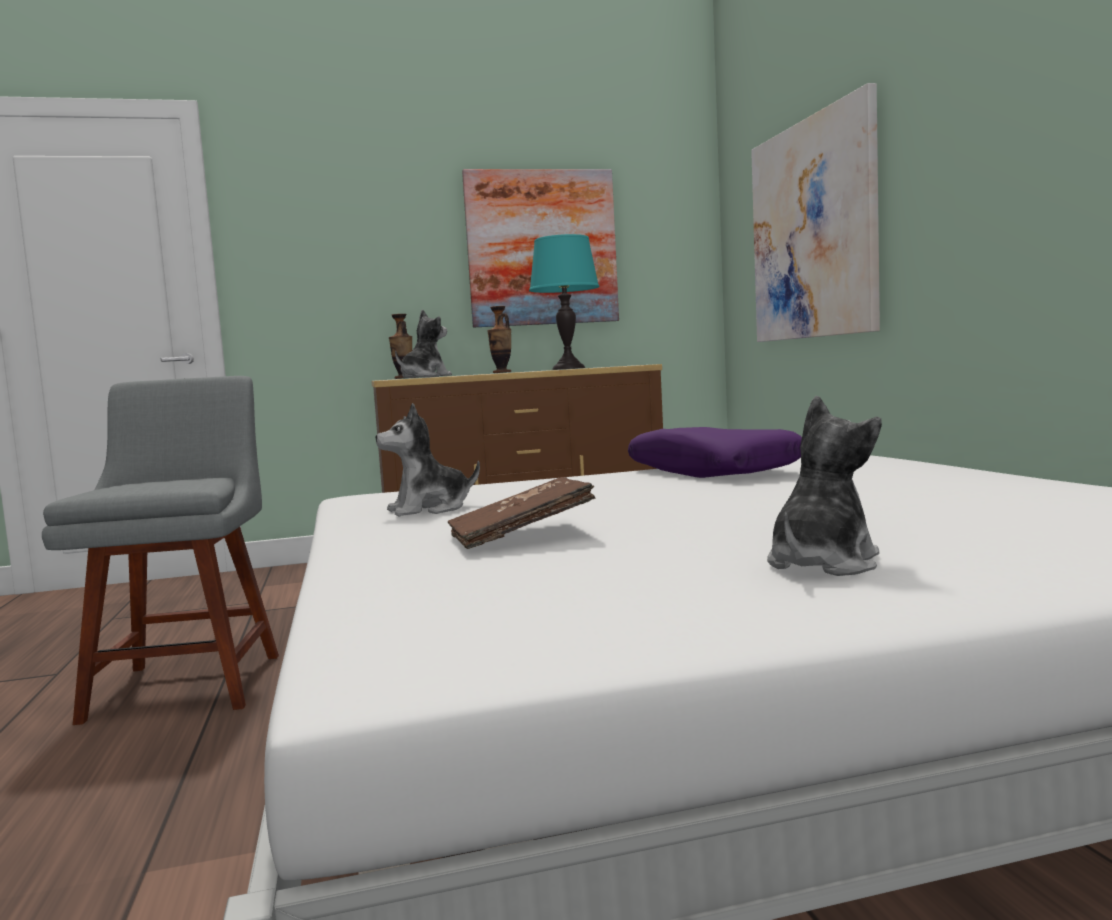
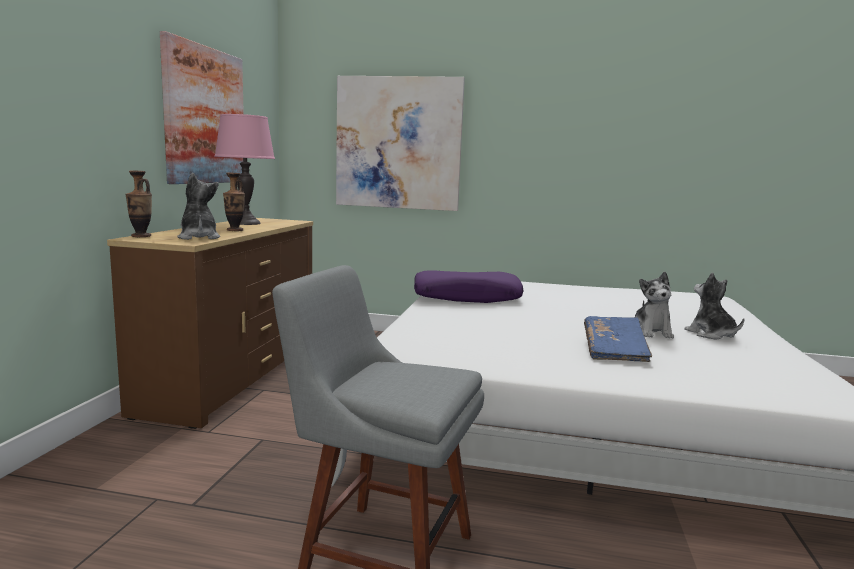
camera: 65 degrees left, 5 degrees up
(429, 509) = (490, 350): plush toy -> plush toy (651, 332)
(520, 537) = (614, 351): brown book -> blue book
(568, 368) = (246, 223): turquoise table lamp -> pink table lamp

